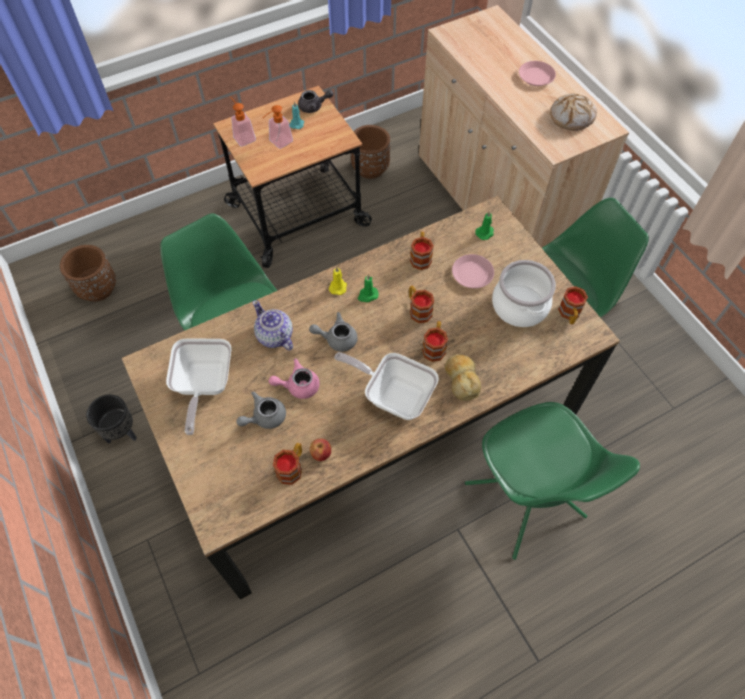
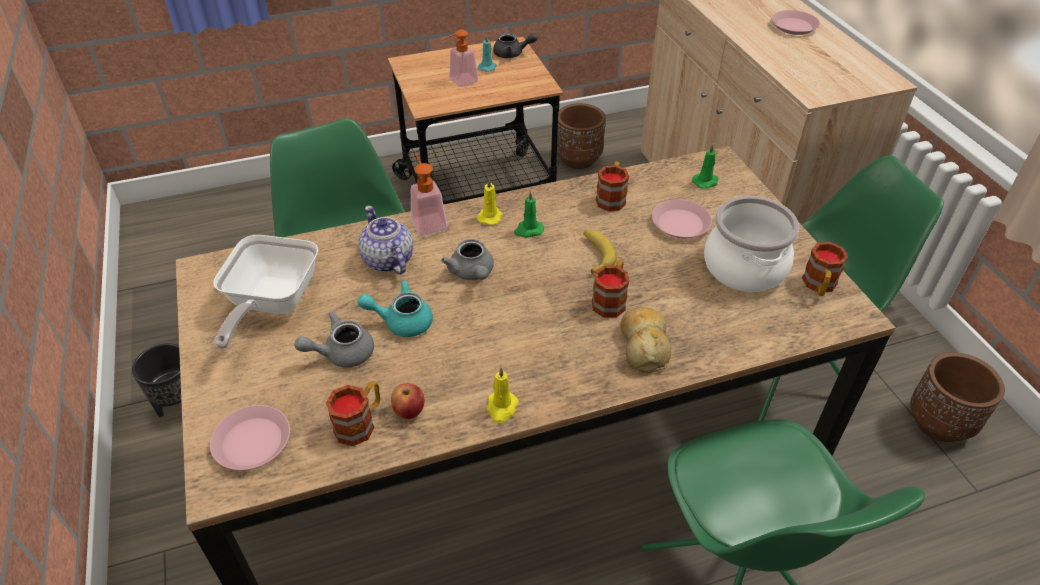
camera: 10 degrees right, 15 degrees down
(98, 289) = (213, 243): brown planter -> brown planter (938, 423)
(226, 492) = (252, 442): none -> pink plate
(243, 136) = (418, 72): soap dispenser -> soap dispenser (427, 221)
(298, 386) = (401, 321): pink teapot -> turquoise teapot
(336, 339) = (472, 273): grey teapot -> grey teapot turned 120 degrees counterclockwise
(379, 441) = (501, 408): none -> yellow candle
(393, 394) = (537, 350): frying pan -> none
(418, 310) = (595, 254): mug -> banana
(571, 117) = (838, 66): bread -> none

